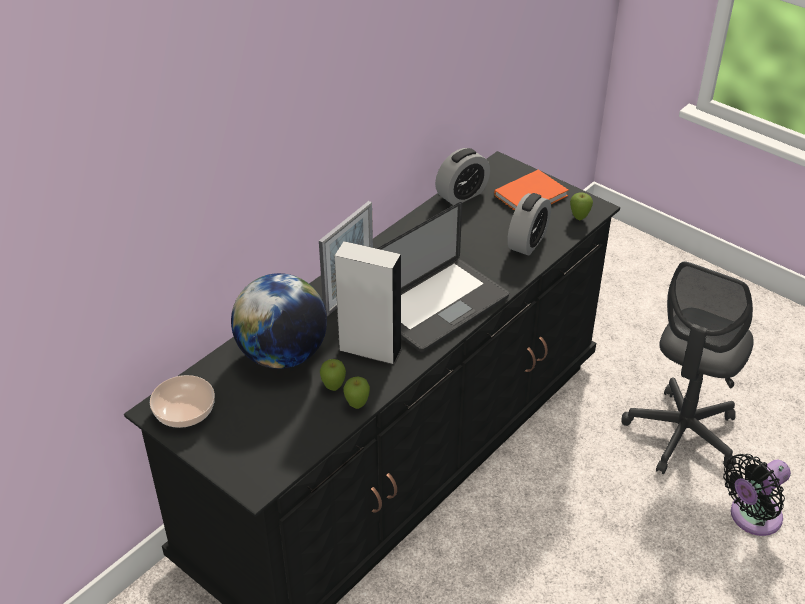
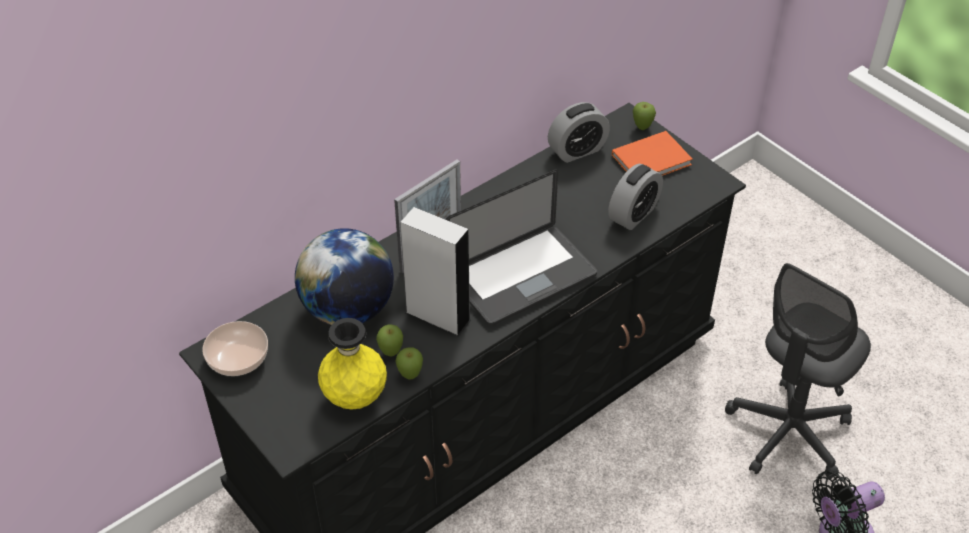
camera: 10 degrees right, 5 degrees up
(308, 431) = (355, 397): none -> yellow vase
(579, 218) = (697, 192): apple -> apple (642, 127)

